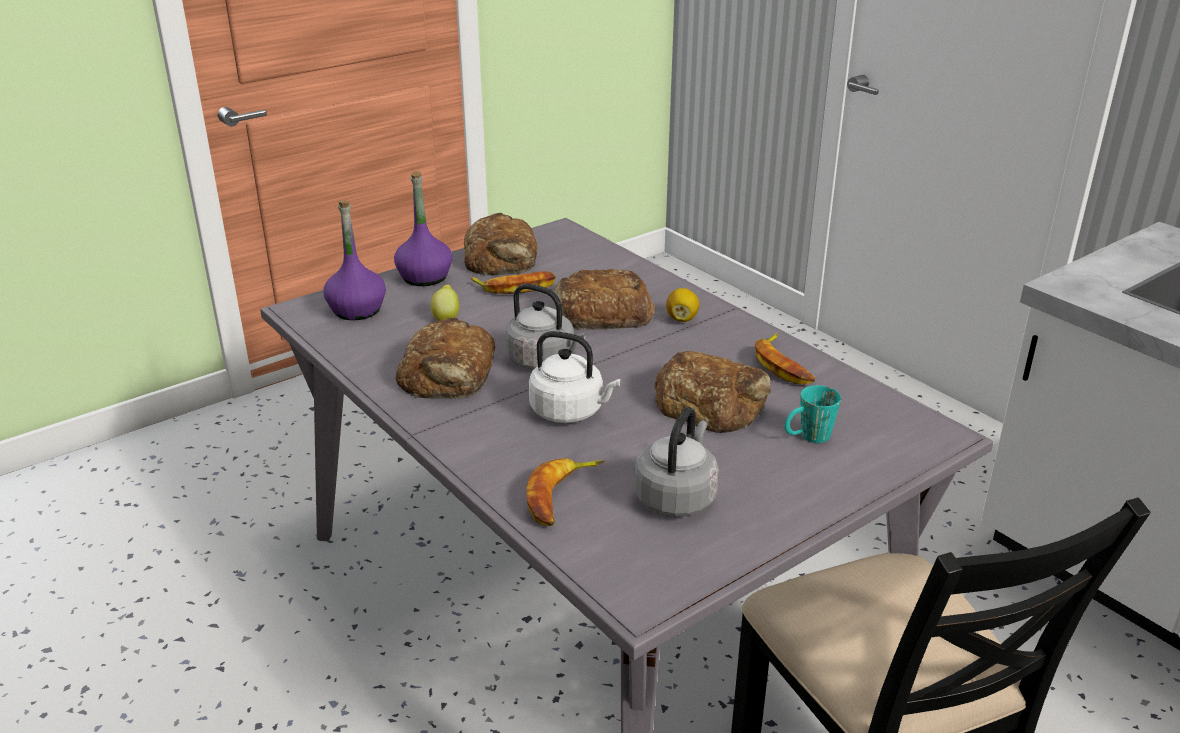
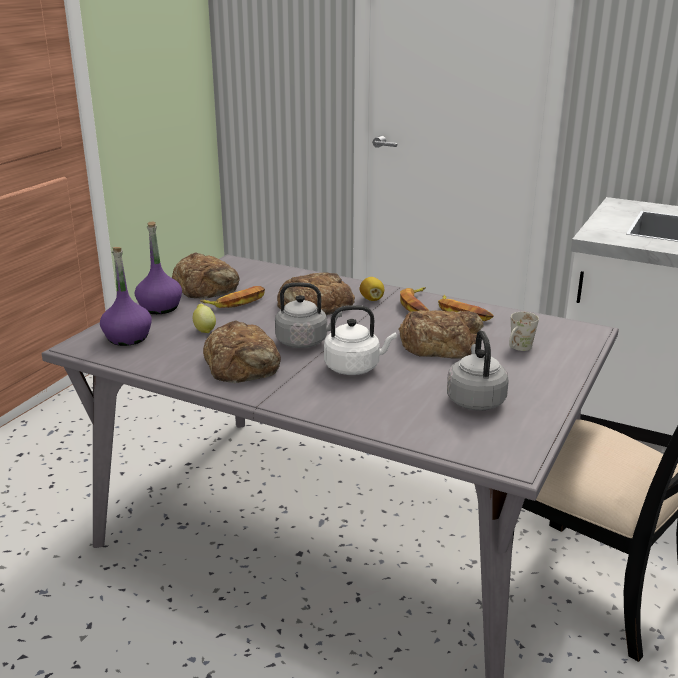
camera: 25 degrees left, 5 degrees down
(562, 496) = (402, 417): banana -> banana (417, 305)
(807, 438) = (518, 349): turquoise mug -> white mug

